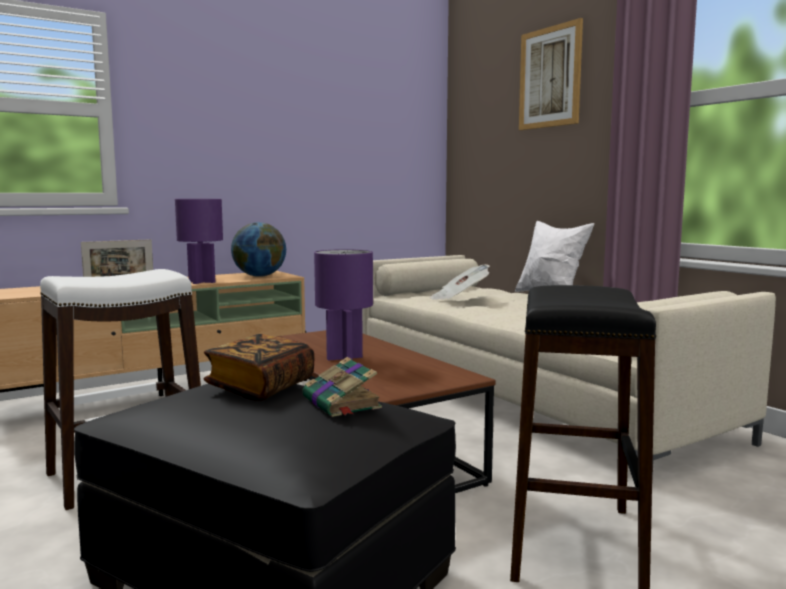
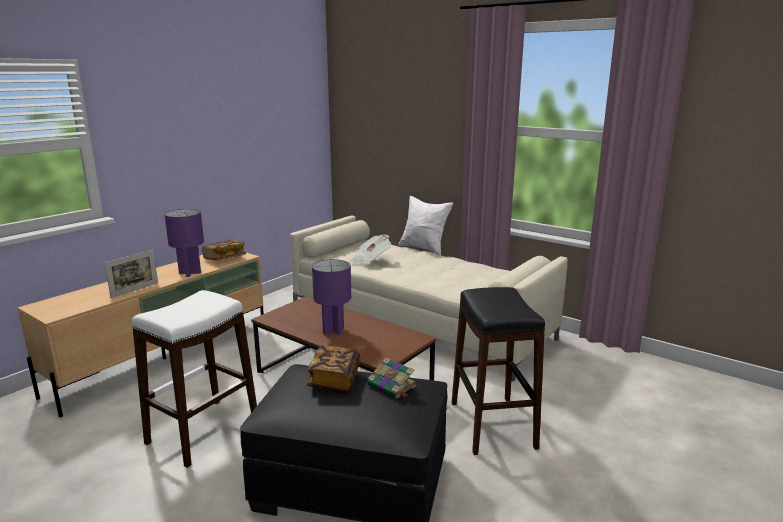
camera: 20 degrees left, 10 degrees up
(259, 276) = (225, 258): globe -> book
(550, 77) = (416, 95): picture -> none

